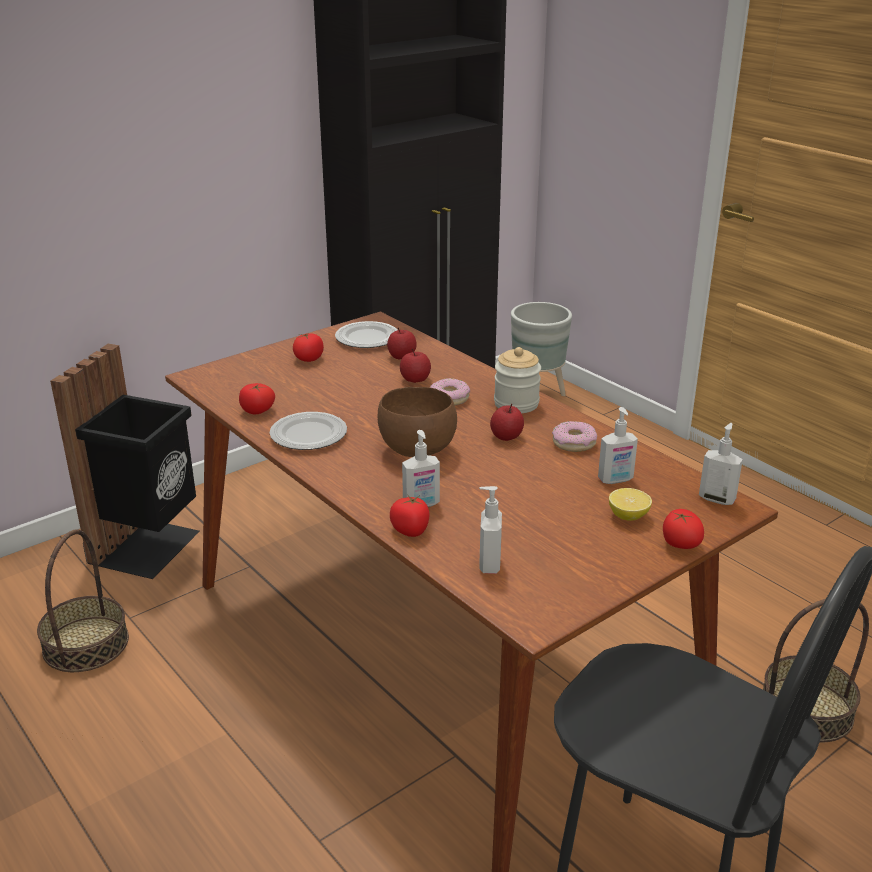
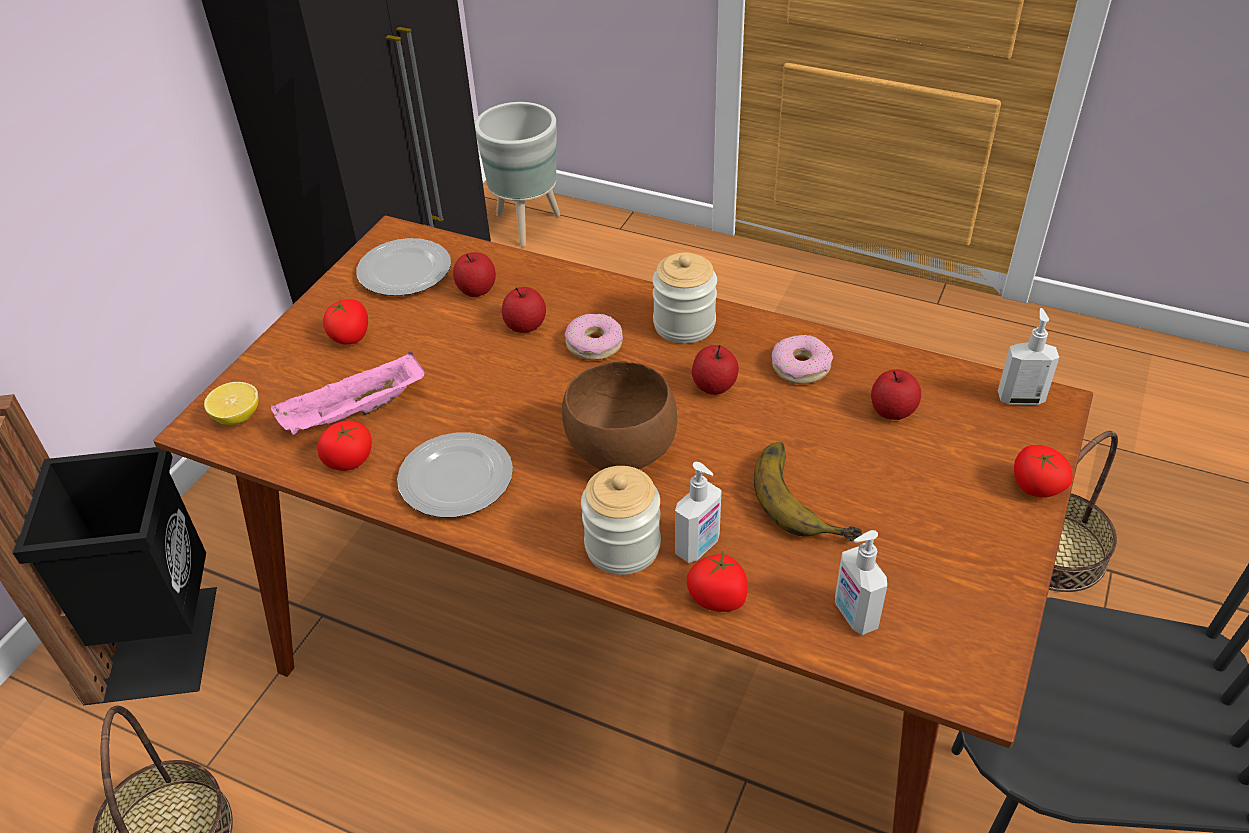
camera: 25 degrees left, 15 degrees up
(279, 392) = (354, 413): none -> pink tray
(376, 491) = (622, 546): none -> jar
(514, 502) = (806, 496): none -> banana
(615, 480) = (892, 411): soap dispenser -> apple
(628, 516) = (949, 465): lemon -> lemon (237, 417)

